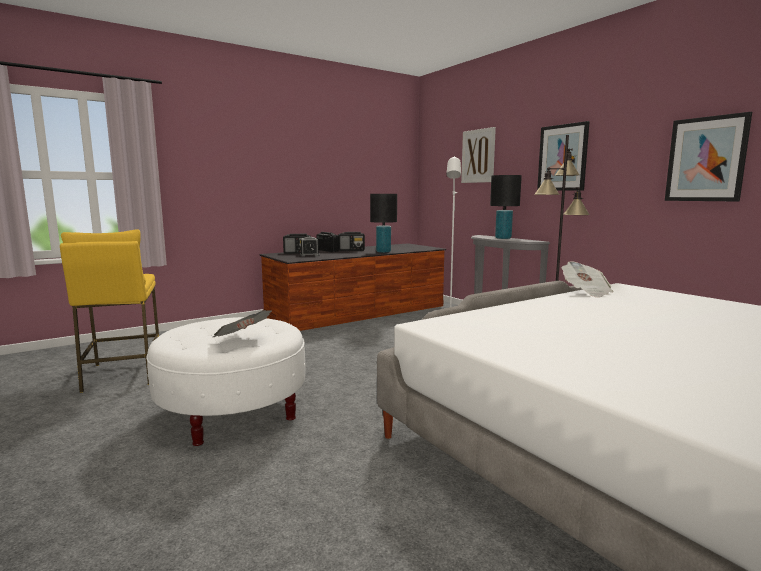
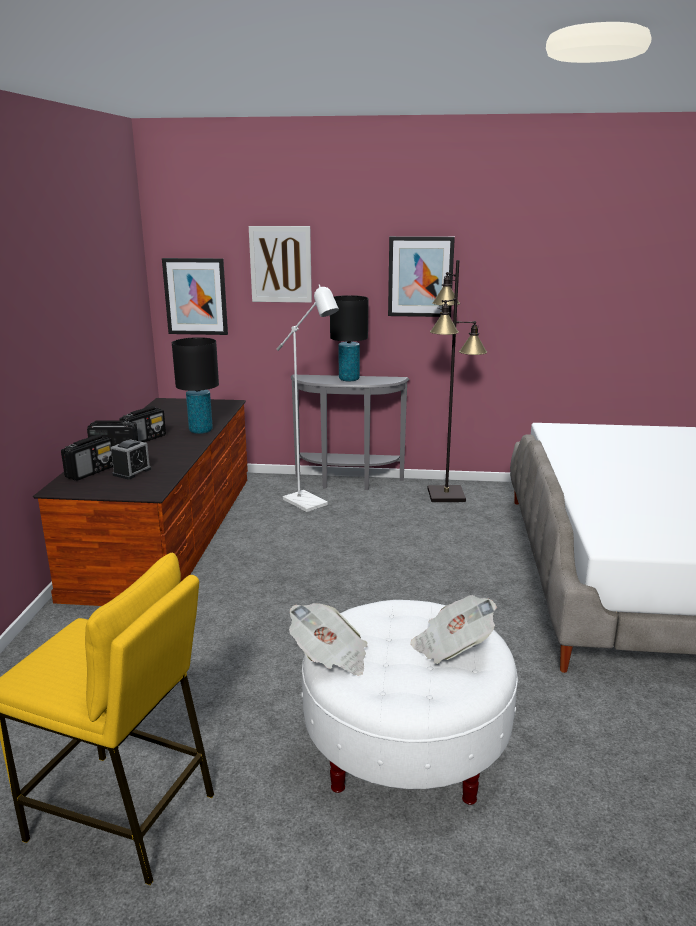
camera: 50 degrees left, 10 degrees up
(586, 292) = (557, 446): newspaper -> newspaper (330, 657)
(706, 159) = (579, 289): picture -> picture (195, 296)

